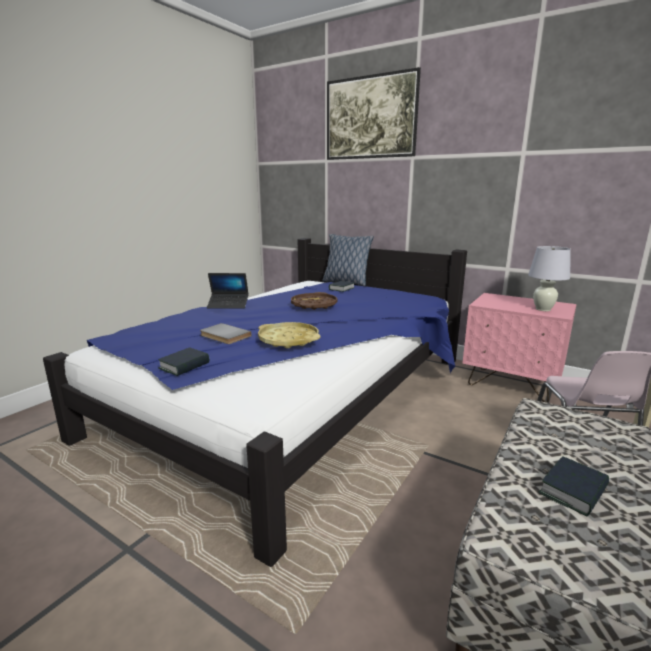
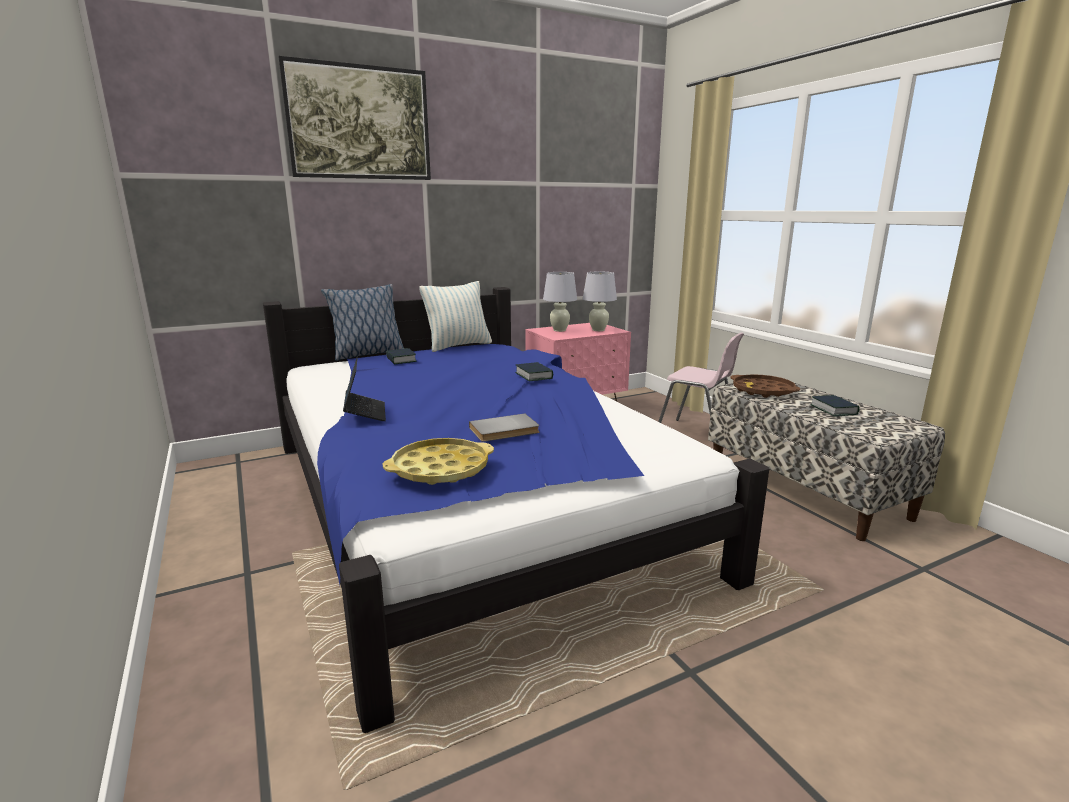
camera: 60 degrees left, 0 degrees up
(184, 366) = (585, 461): book -> book (534, 376)
(228, 305) = (365, 413): laptop -> laptop turned 45 degrees counterclockwise
(288, 340) = (560, 408): yellow tray -> yellow tray (440, 469)
(314, 305) = (451, 380): brown tray -> brown tray (763, 391)
(404, 291) = (458, 346): none -> pillow
(506, 300) = (559, 330): none -> white table lamp

